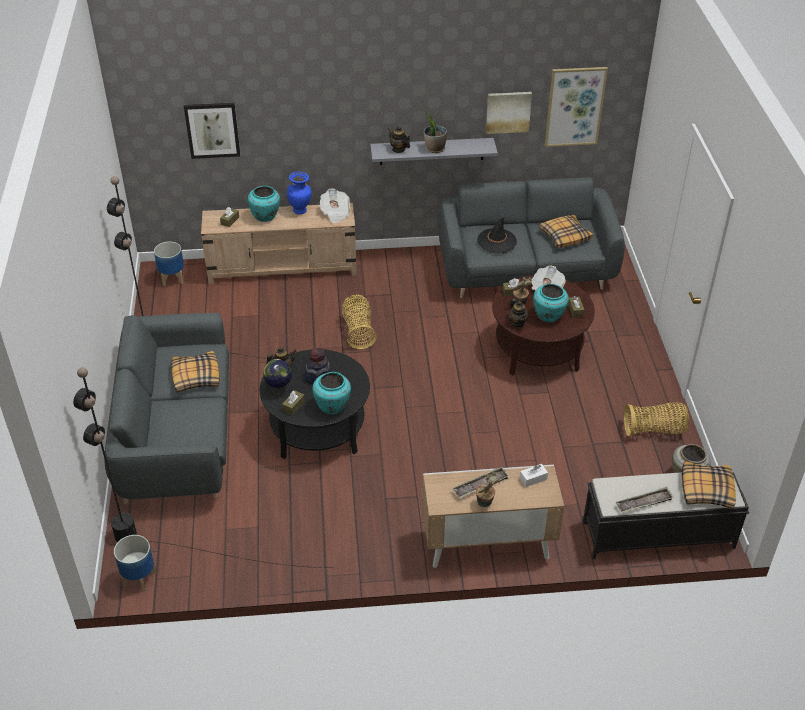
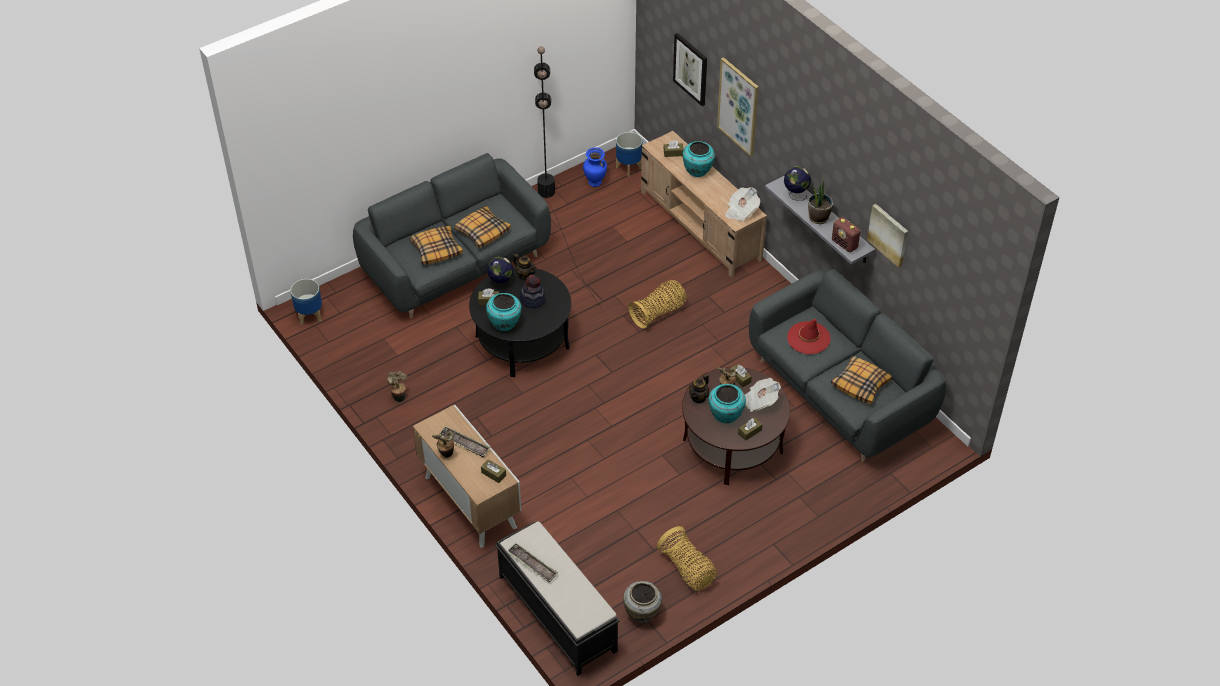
camera: 60 degrees right, 5 degrees up
(182, 546) = (353, 323): black floor lamp -> none
(300, 211) = (724, 188): blue vase -> blue vase (595, 183)
(314, 547) = (399, 397): none -> potted plant
(398, 149) = (795, 195): teapot -> globe
(476, 148) = (844, 244): none -> radio
(497, 241) = (808, 338): black hat -> red hat
(533, 478) = (493, 474): white tissue box -> brown tissue box
(575, 106) = (940, 276): picture -> picture (739, 106)
(706, 490) = (577, 604): pillow -> pillow (436, 249)

